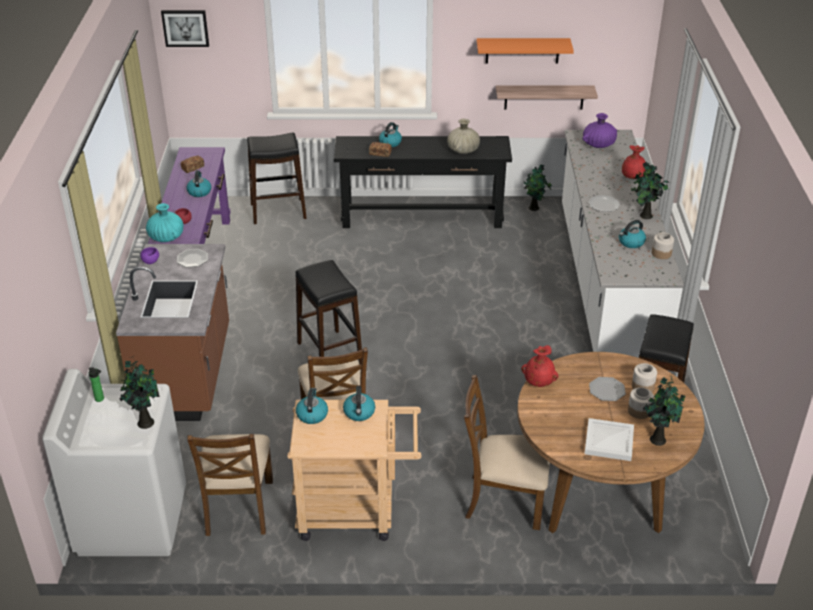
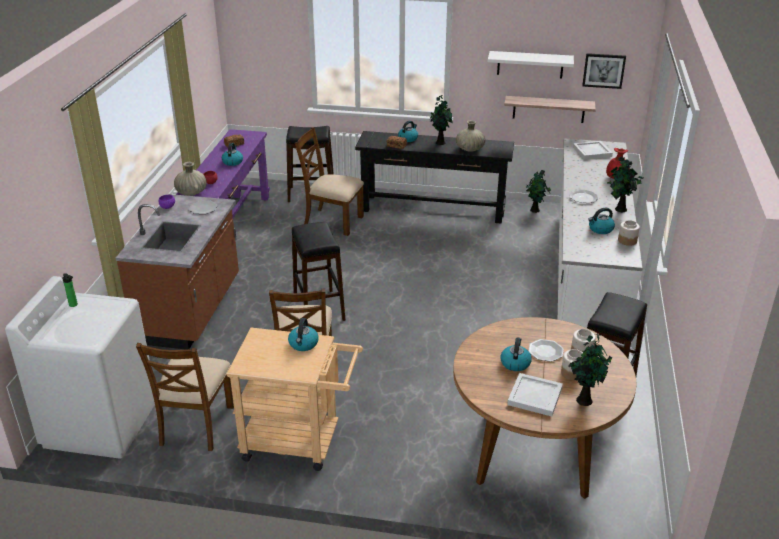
camera: 10 degrees right, 5 degrees down
(144, 422) = (103, 327): potted plant -> potted plant (440, 142)
(166, 237) = (191, 193): turquoise vase -> beige vase
(185, 28) = (242, 27): picture -> picture (603, 70)
(312, 414) = (260, 341): kettle -> kettle (515, 363)
(504, 500) = (440, 450): brown chair -> brown chair (332, 221)
(522, 50) = (530, 64): orange shelf -> white shelf
(539, 382) = (481, 337): red vase -> none
(598, 145) = (591, 152): purple vase -> white tray

